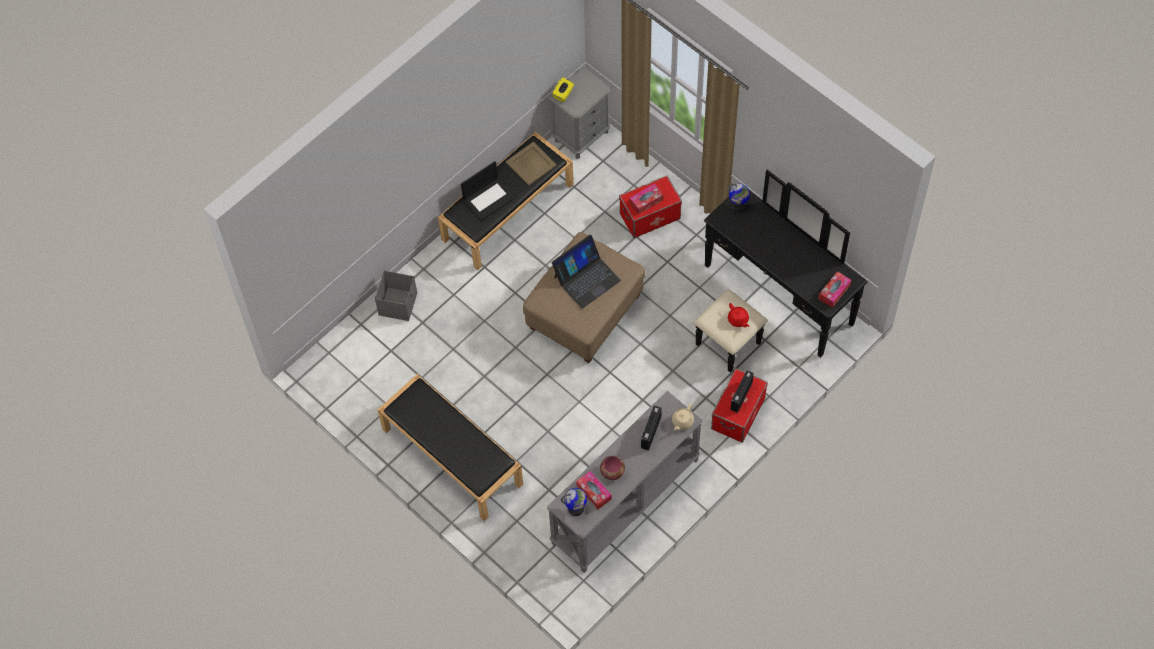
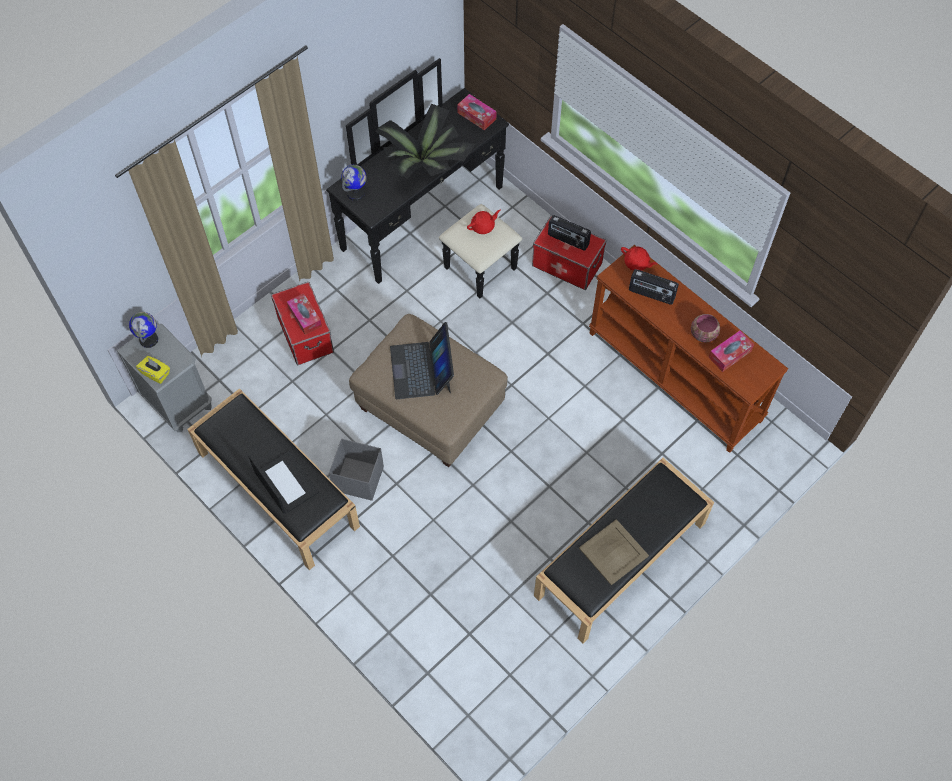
camera: 90 degrees left, 0 degrees up
(398, 304) = (400, 624): grey storage box -> grey storage box (358, 478)
(531, 164) = (240, 432): beige tray -> beige tray (614, 552)
(576, 508) = (751, 373): globe -> globe (149, 339)
(586, 278) = (422, 369): laptop -> laptop turned 150 degrees counterclockwise
(626, 502) = (675, 375): grey console table -> brown console table
(682, 421) = (637, 263): beige teapot -> red teapot
(771, 255) = (424, 167): none -> potted plant

